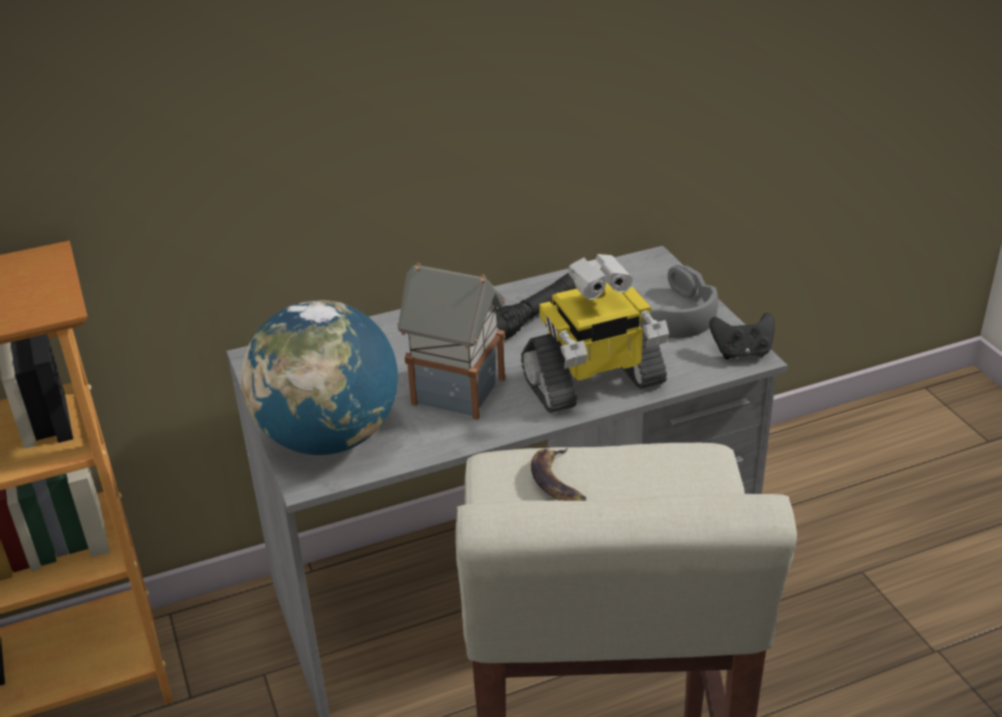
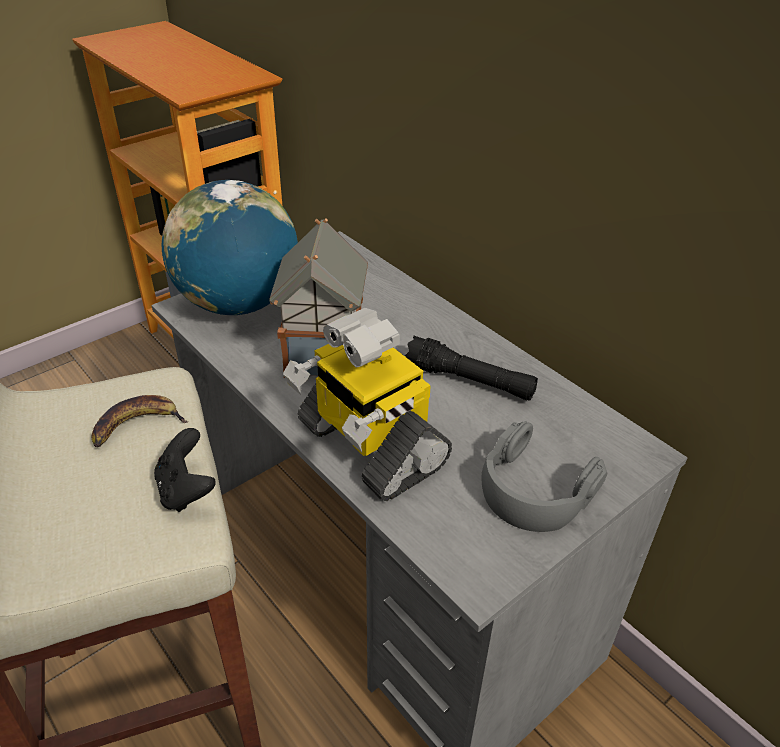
camera: 70 degrees right, 5 degrees up
(742, 352) = (483, 570): black game controller -> black game controller (186, 490)

